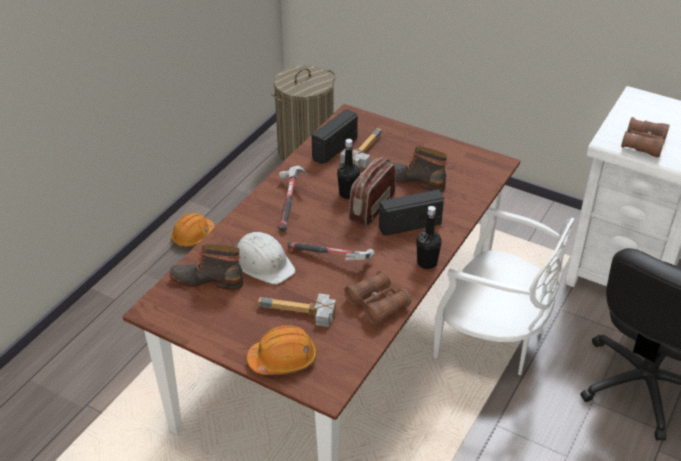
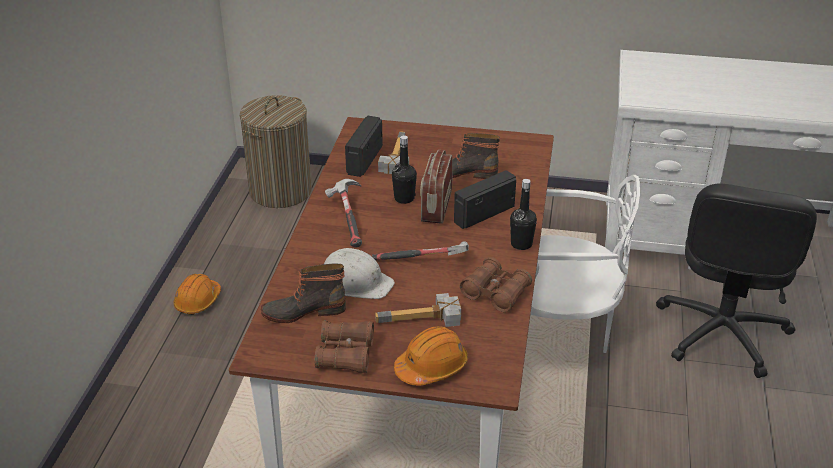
camera: 20 degrees left, 5 degrees down
(643, 144) = (667, 95): brown binoculars -> brown binoculars (346, 354)

